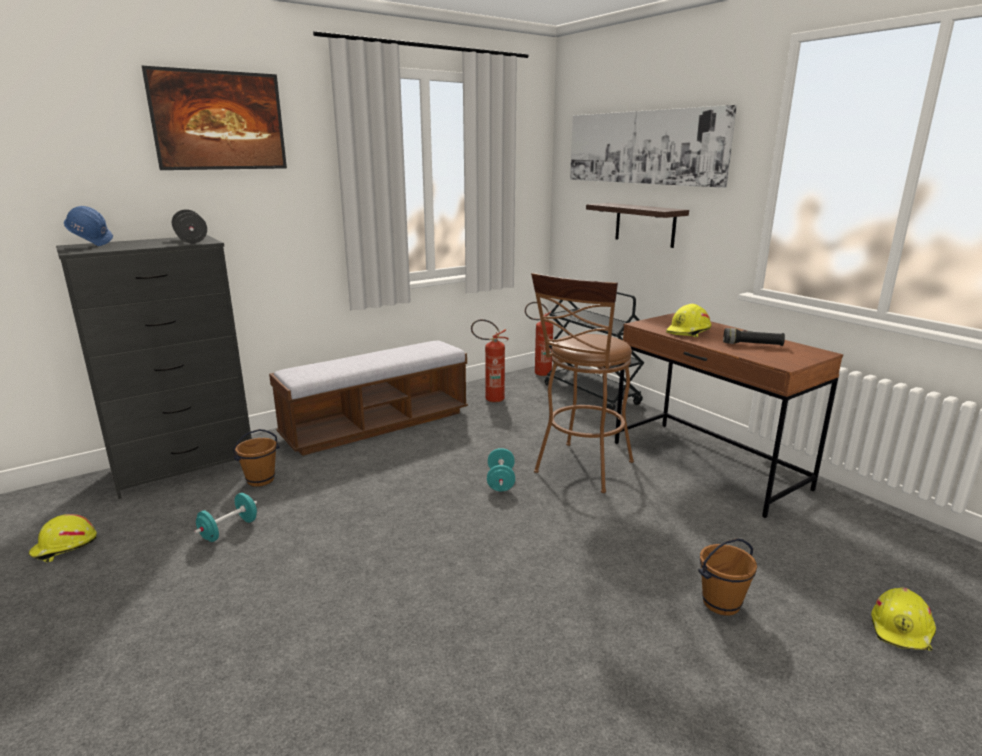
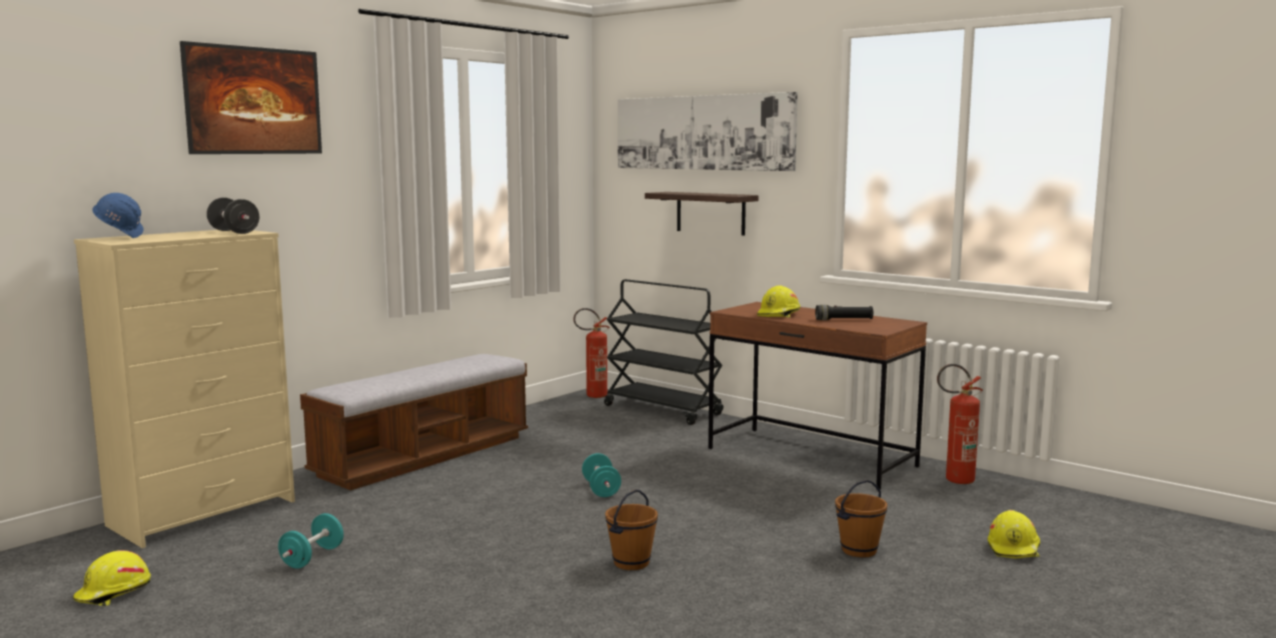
camera: 15 degrees left, 10 degrees down
(185, 466) = (204, 513): black dresser -> beige dresser
(260, 480) = (315, 515): brown bucket -> brown bucket (631, 563)
(489, 399) = (547, 423): fire extinguisher -> fire extinguisher (954, 480)
(580, 470) = (683, 473): brown stool -> none

